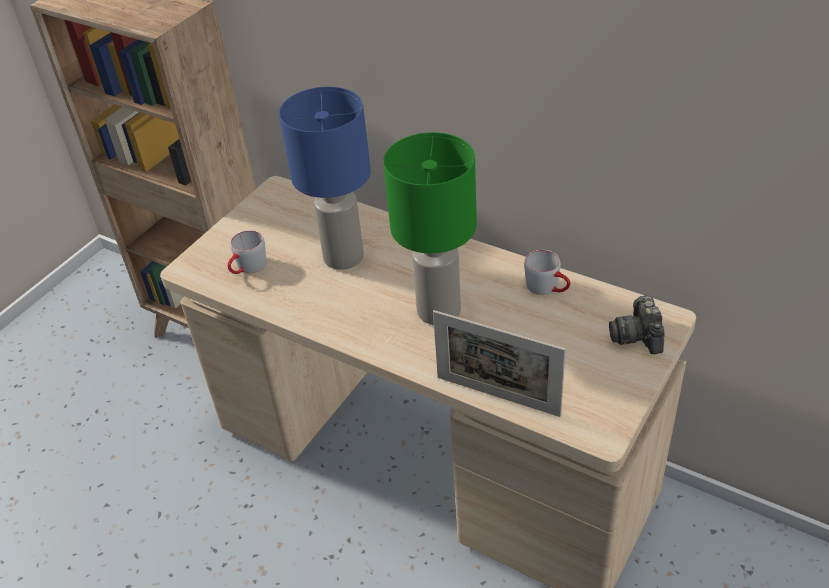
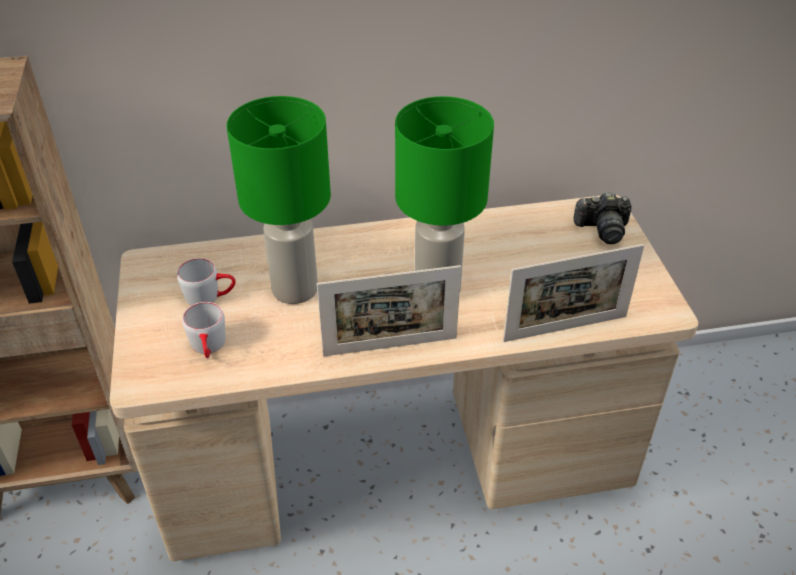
camera: 45 degrees left, 0 degrees up
(344, 257) = (296, 289): blue table lamp -> green table lamp
(356, 333) = (390, 346): none -> picture frame
(548, 288) = (498, 228): grey mug -> grey mug (210, 296)
(638, 336) = (602, 229): camera -> camera turned 45 degrees counterclockwise

